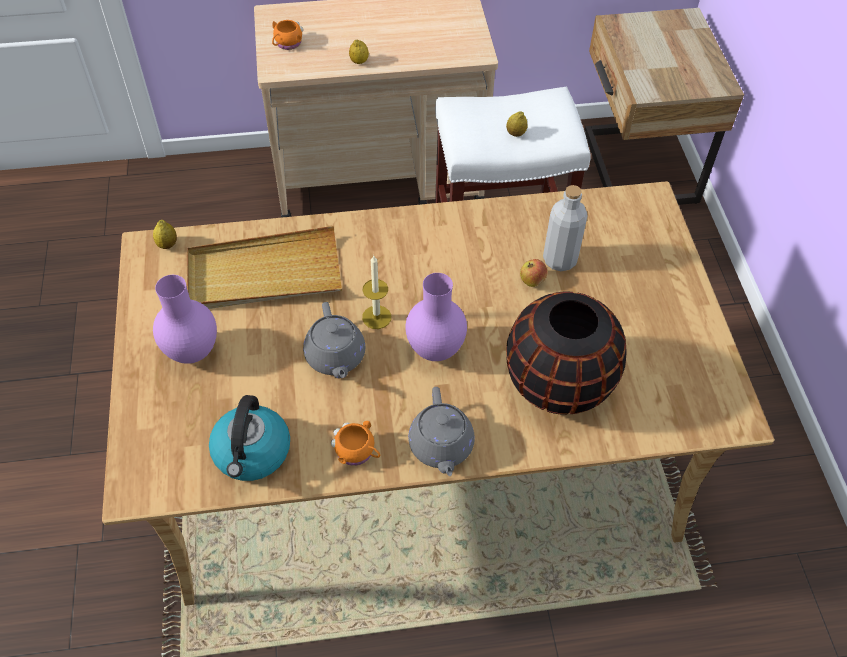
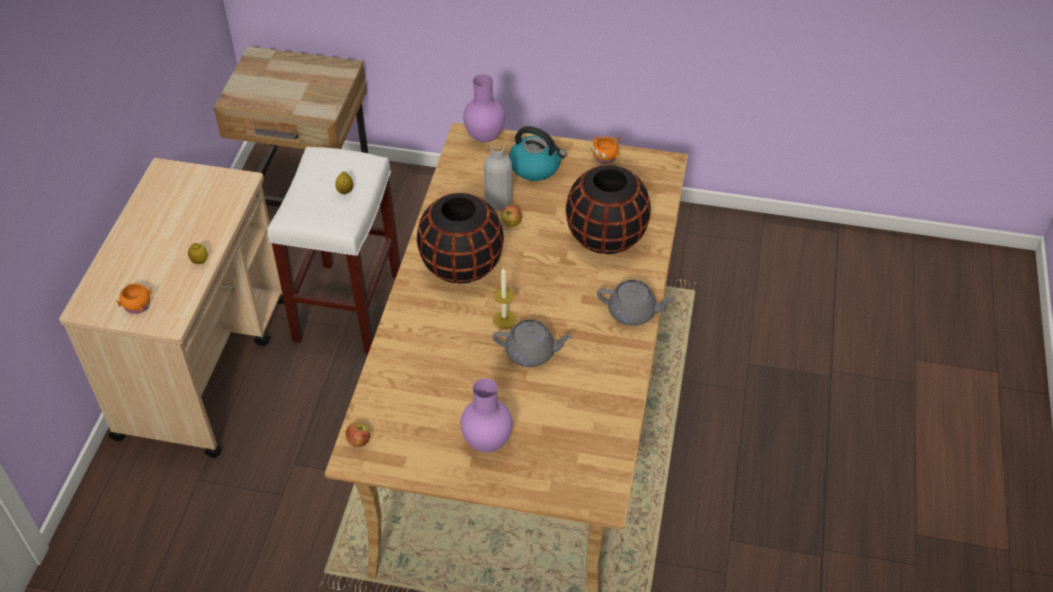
camera: 70 degrees left, 5 degrees down
(167, 244) = (358, 441): lemon -> apple
(252, 453) = (598, 421): kettle -> kettle (536, 167)
(264, 274) = (427, 380): beige tray -> none
(357, 452) = (620, 359): orange mug -> orange mug (606, 155)
(436, 349) = (549, 293): purple vase -> purple vase (484, 137)
(441, 255) = (461, 266): none -> black vase

